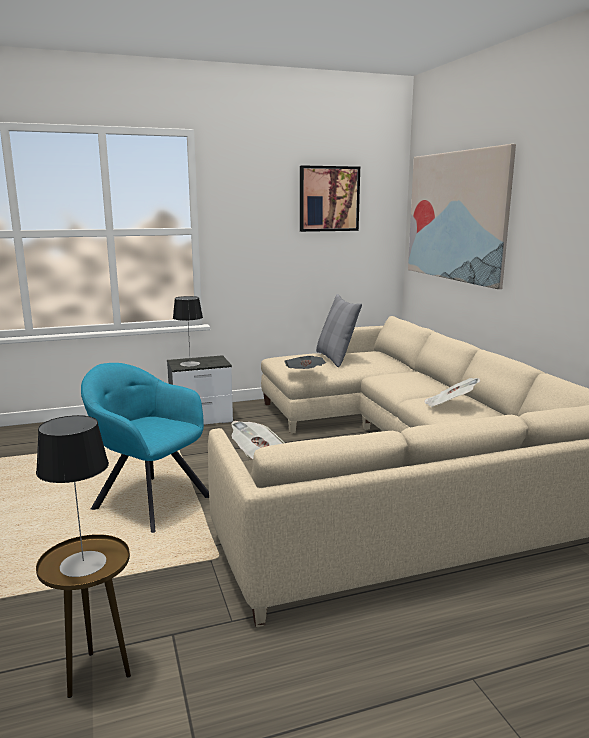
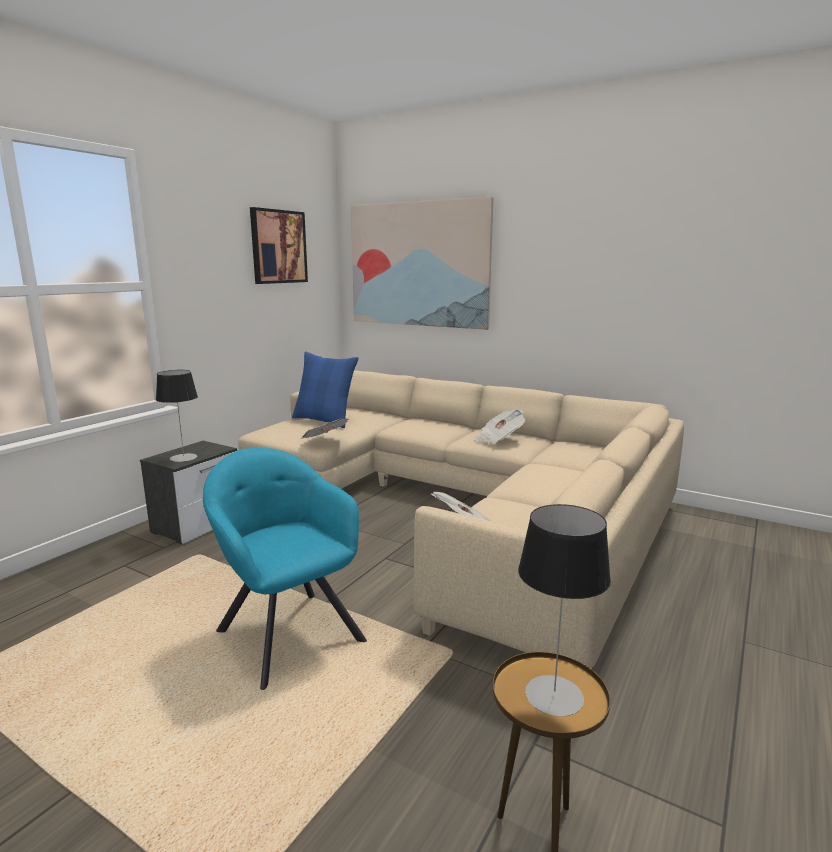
camera: 40 degrees left, 0 degrees up
(148, 502) = (287, 633): turquoise armchair -> turquoise armchair turned 60 degrees clockwise
(336, 358) = (324, 420): grey pillow -> blue pillow

